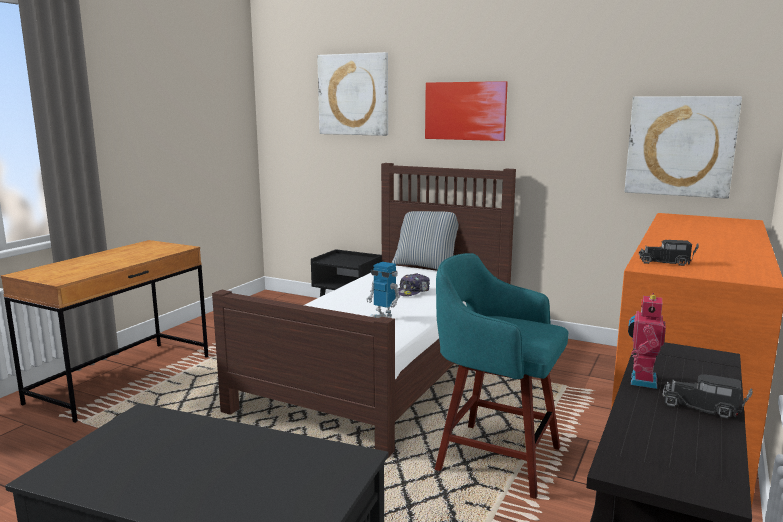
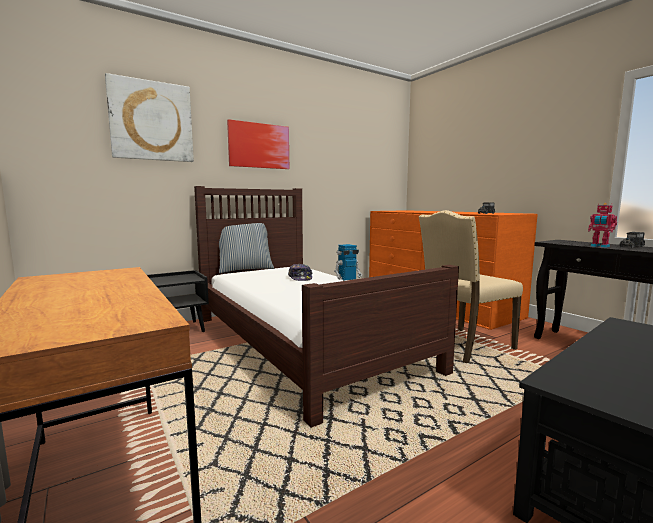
camera: 60 degrees left, 5 degrees down
(494, 457) = (463, 346): turquoise stool -> beige chair
(680, 146) = (374, 174): picture -> none

